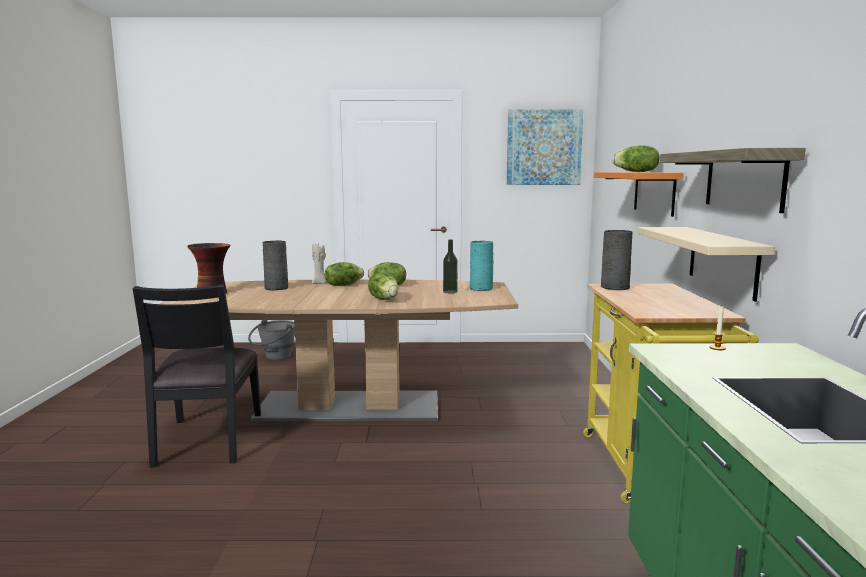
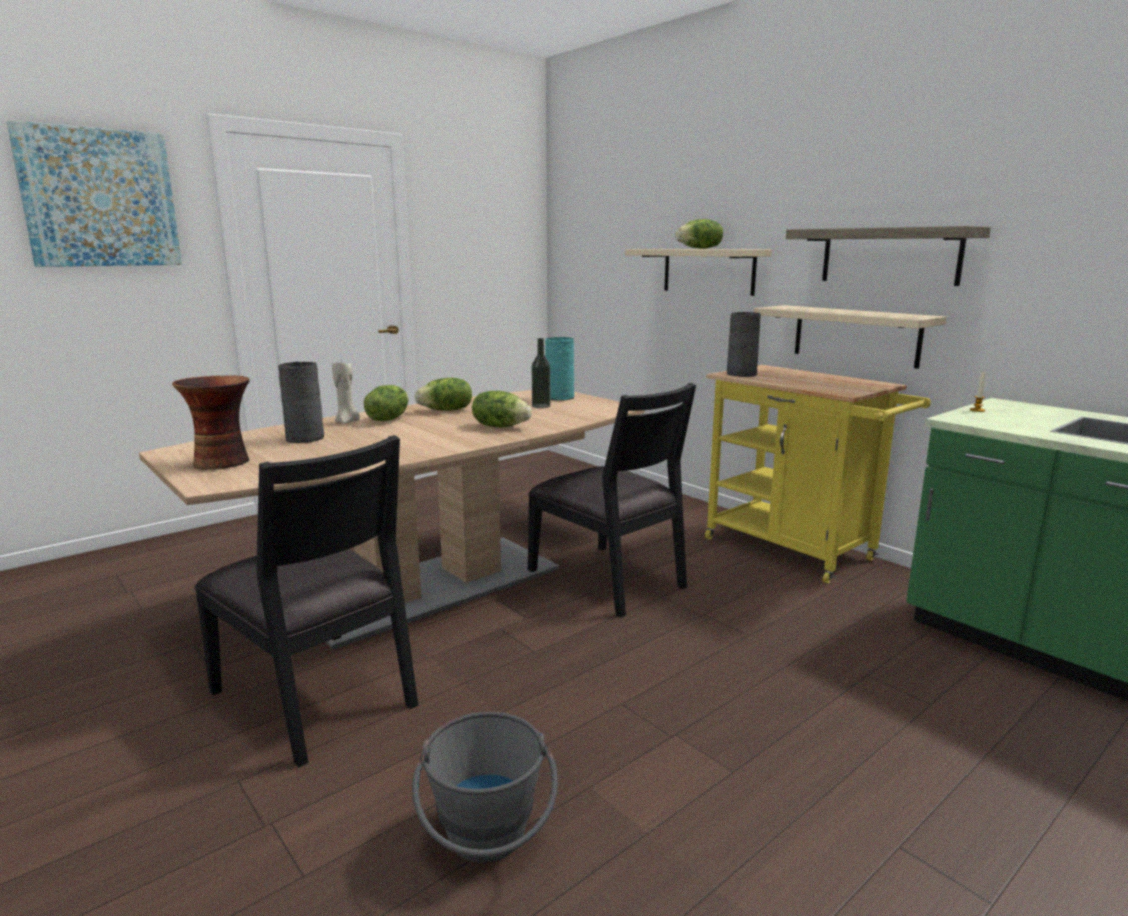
camera: 40 degrees left, 5 degrees up
(274, 357) = (192, 559): grey bucket -> grey bucket (487, 845)
(456, 438) = (608, 580): none -> black chair
(544, 147) = (498, 217): picture -> picture (100, 198)
(654, 192) = (708, 271): orange shelf -> beige shelf

